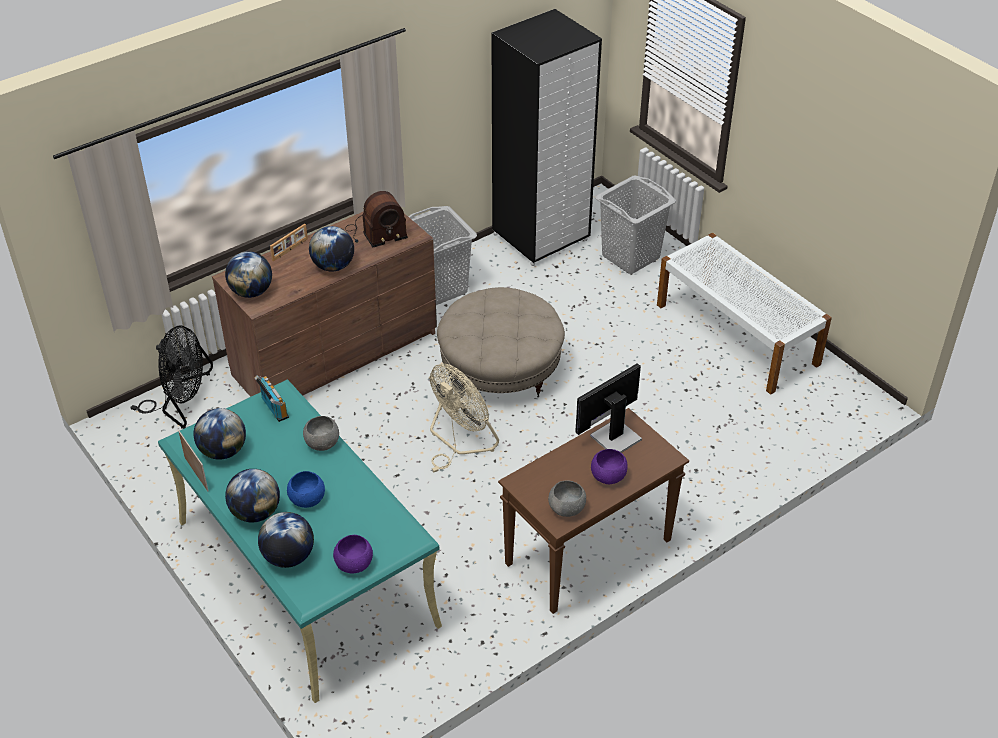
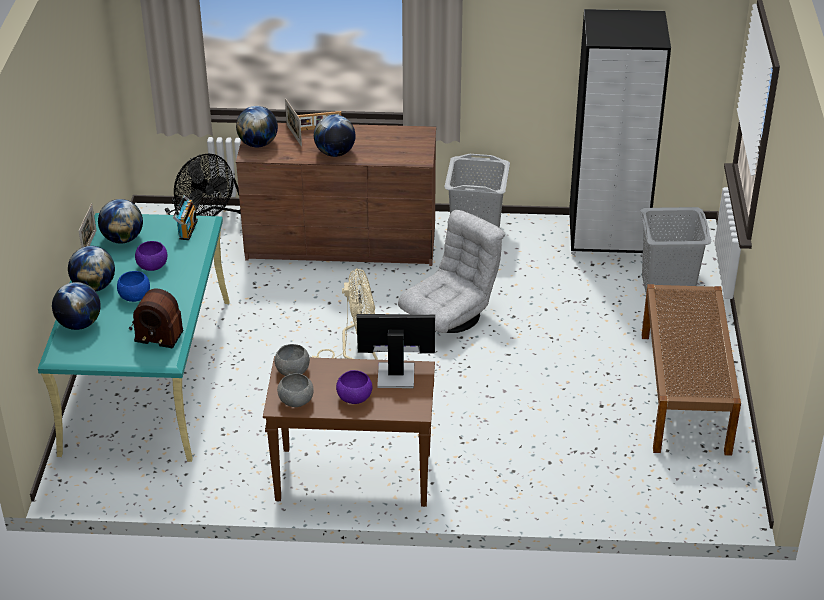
camera: 40 degrees right, 5 degrees down
(274, 267) = (294, 135): none -> picture frame
(322, 443) = (189, 267): grey bowl -> grey bowl (293, 370)
(353, 564) = (111, 351): purple bowl -> purple bowl (152, 266)
(375, 232) = (395, 144): radio -> radio (156, 329)
(500, 369) = (450, 316): beige ottoman -> grey armchair
(737, 334) = (685, 392): white bench -> brown bench

